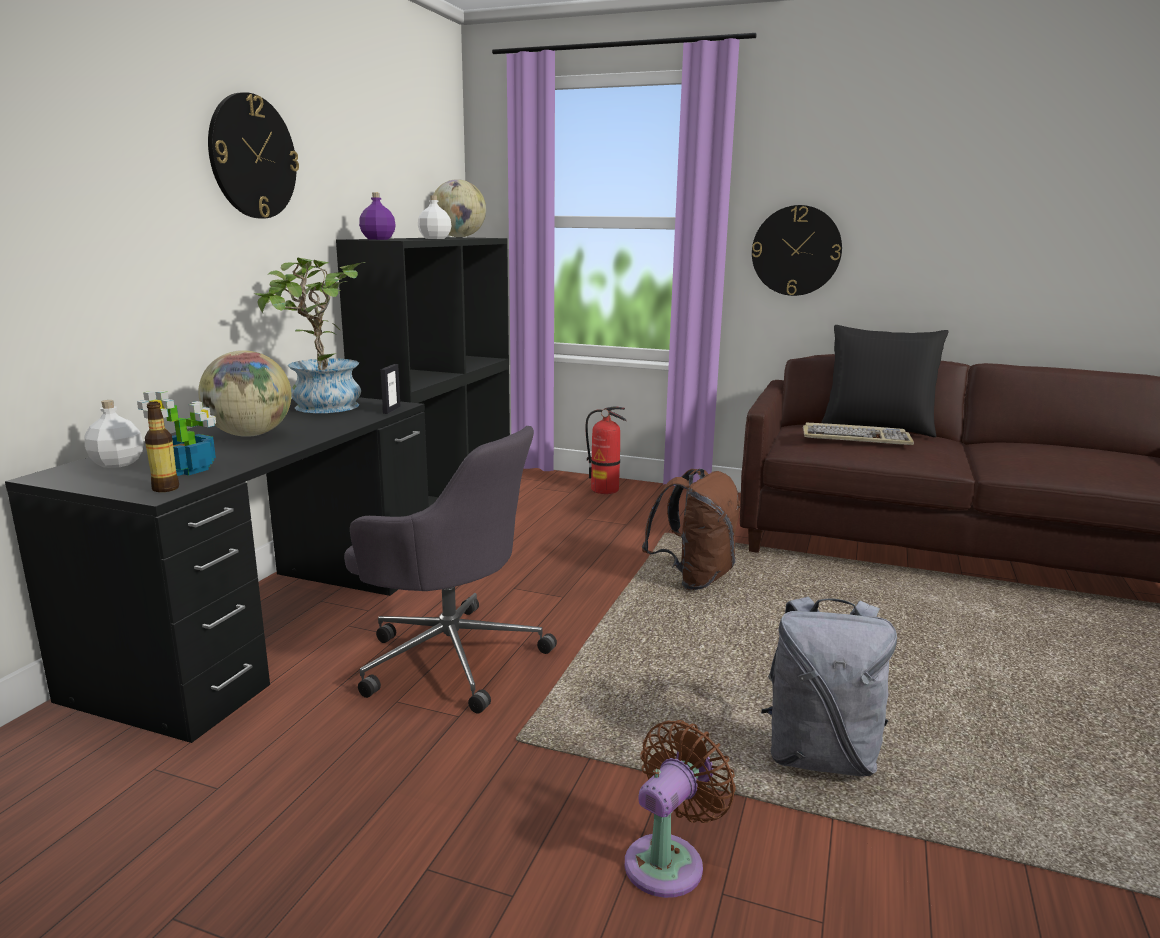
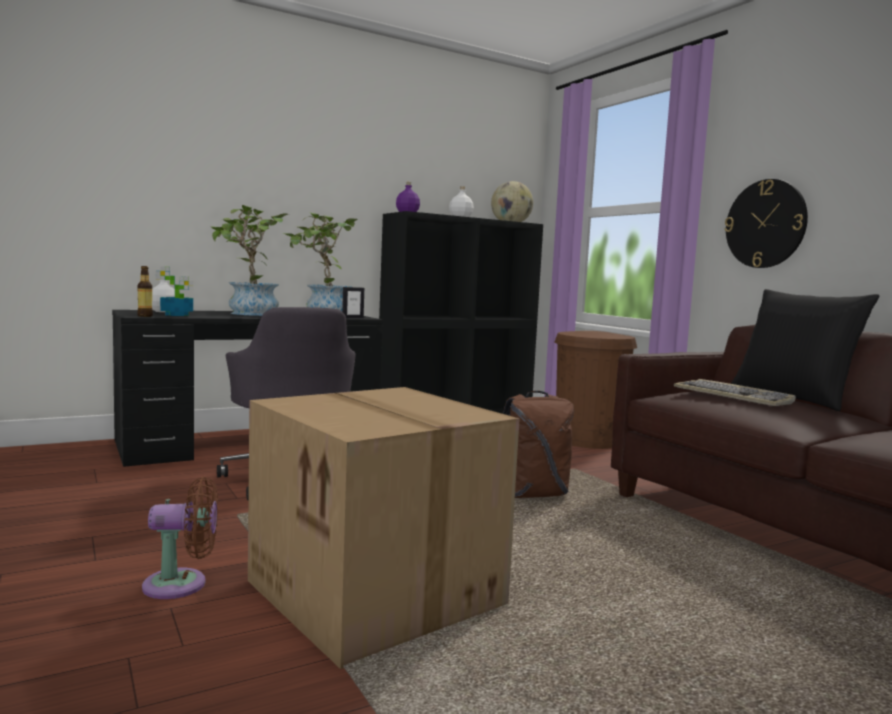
camera: 40 degrees right, 10 degrees down
(250, 435) = (249, 314): globe -> potted plant
(252, 157) = (319, 157): wall clock -> none
(605, 490) = (588, 440): fire extinguisher -> brown trash can
(820, 756) = (379, 593): grey backpack -> cardboard box

